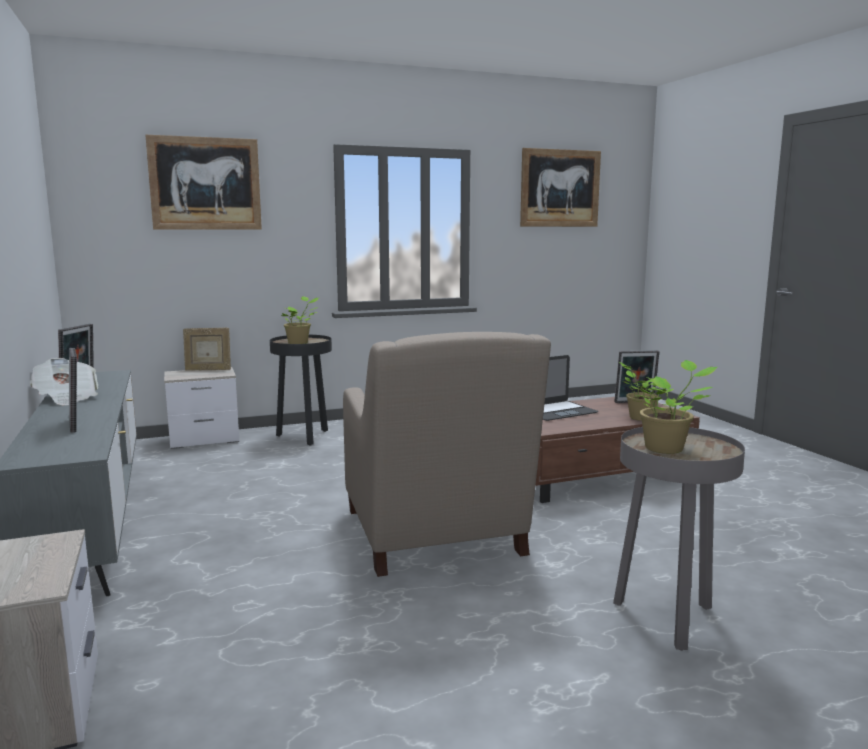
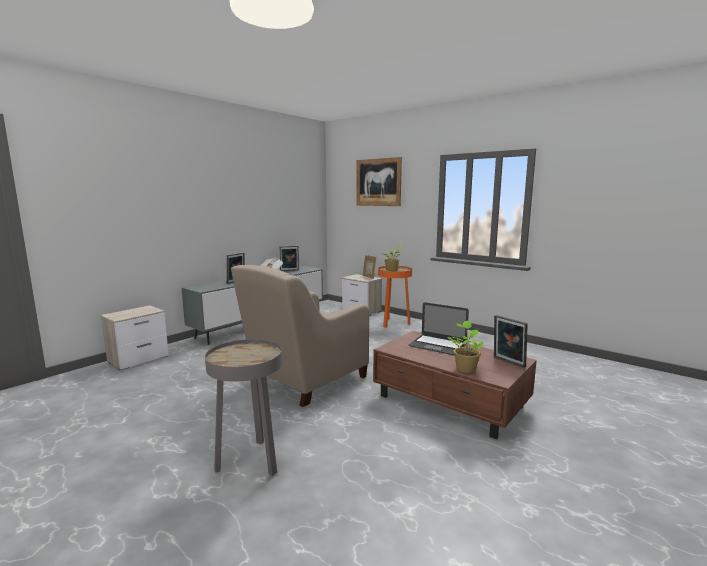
camera: 60 degrees right, 0 degrees up
(304, 437) = (394, 323): black side table -> orange side table
(560, 188) = (626, 173): picture -> none
(667, 448) = (239, 352): potted plant -> none

